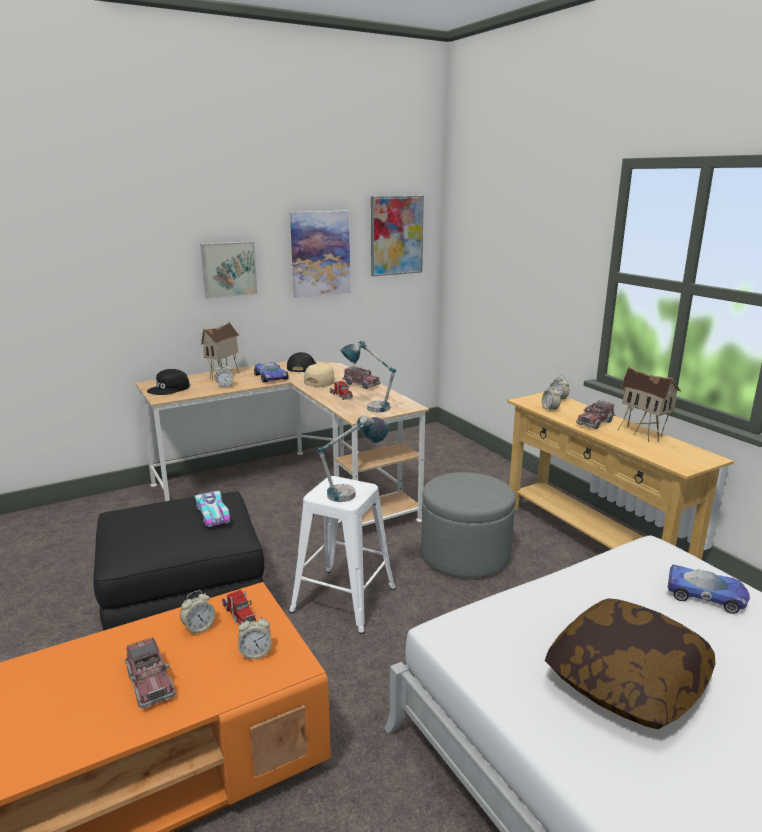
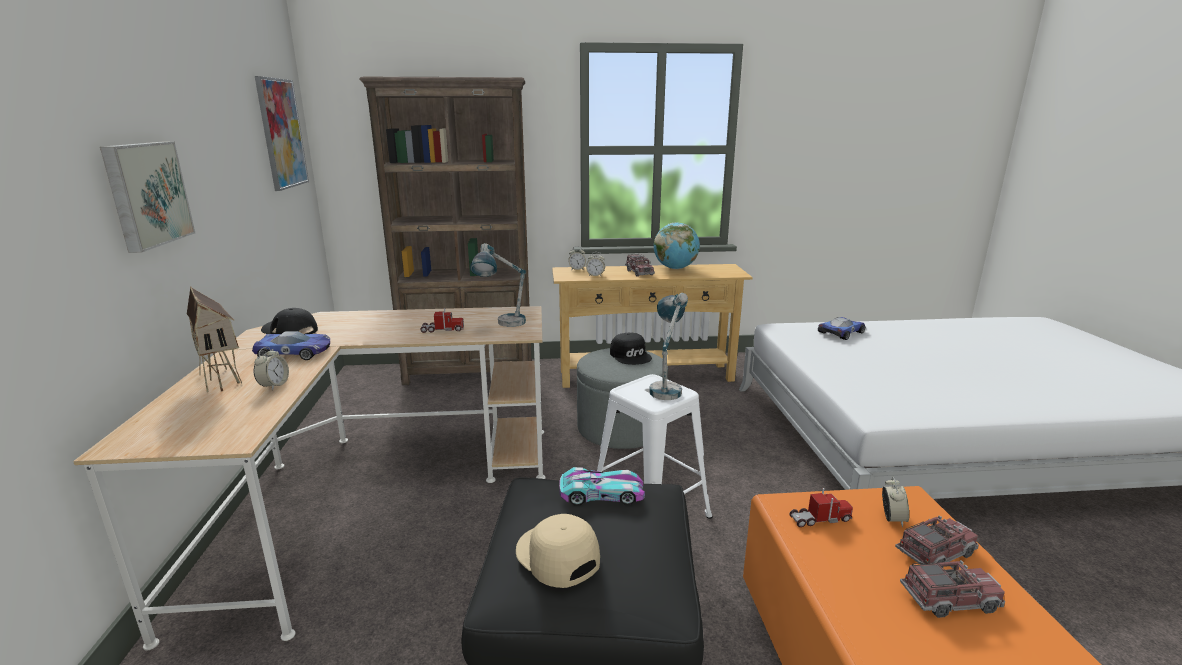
camera: 65 degrees left, 0 degrees up
(169, 389) = (194, 429): black cap -> black cap (631, 355)
(199, 628) = (843, 551): alarm clock -> none
(320, 253) = (231, 161): picture -> none
(321, 381) = (370, 330): beige cap -> beige cap (556, 556)
(361, 384) = (420, 316): toy truck -> toy truck (935, 553)
(482, 463) = (470, 372): none -> brown bookcase
(626, 680) = (933, 376): pillow -> none
(643, 434) = (675, 268): toy house -> globe

